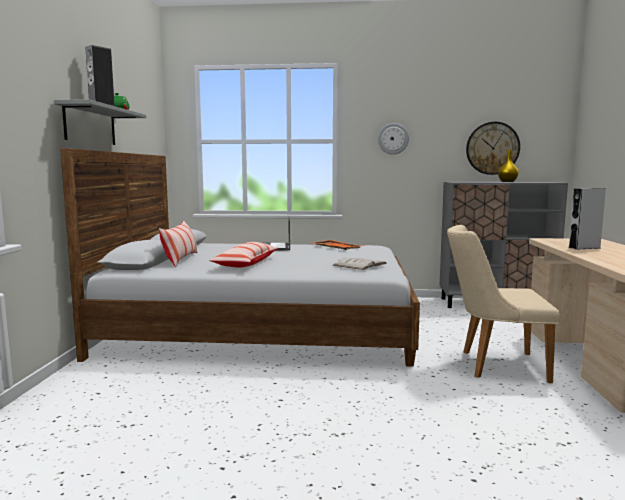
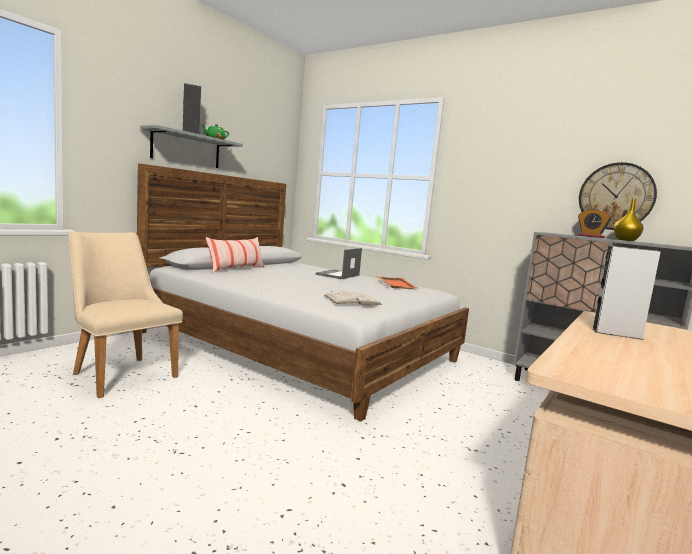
camera: 30 degrees right, 0 degrees up
(246, 263) = (268, 280): pillow -> none
(393, 139) = (492, 179): wall clock -> none
(482, 181) = (591, 236): none -> alarm clock
(494, 364) = (453, 452): beige chair -> beige chair (120, 373)

